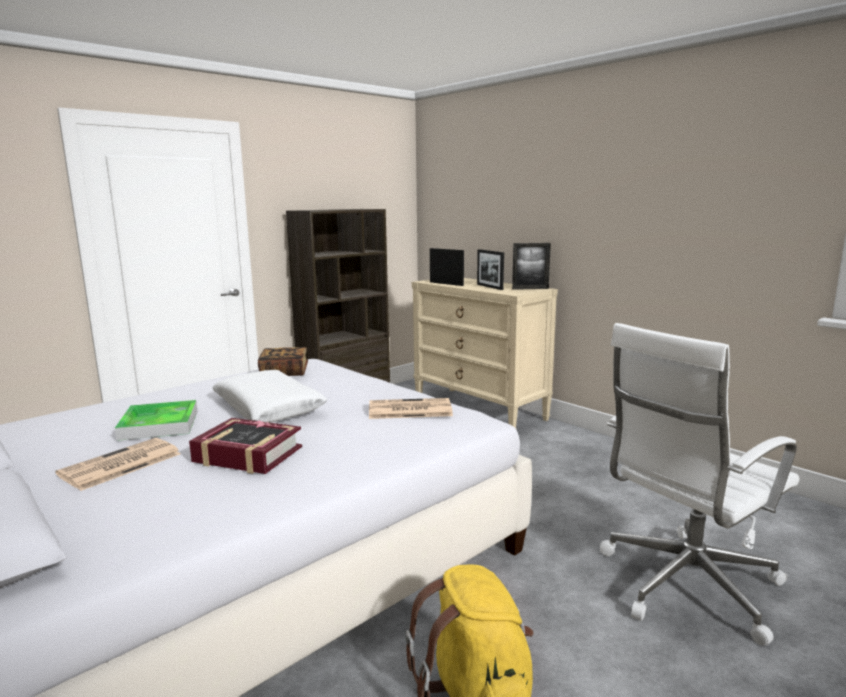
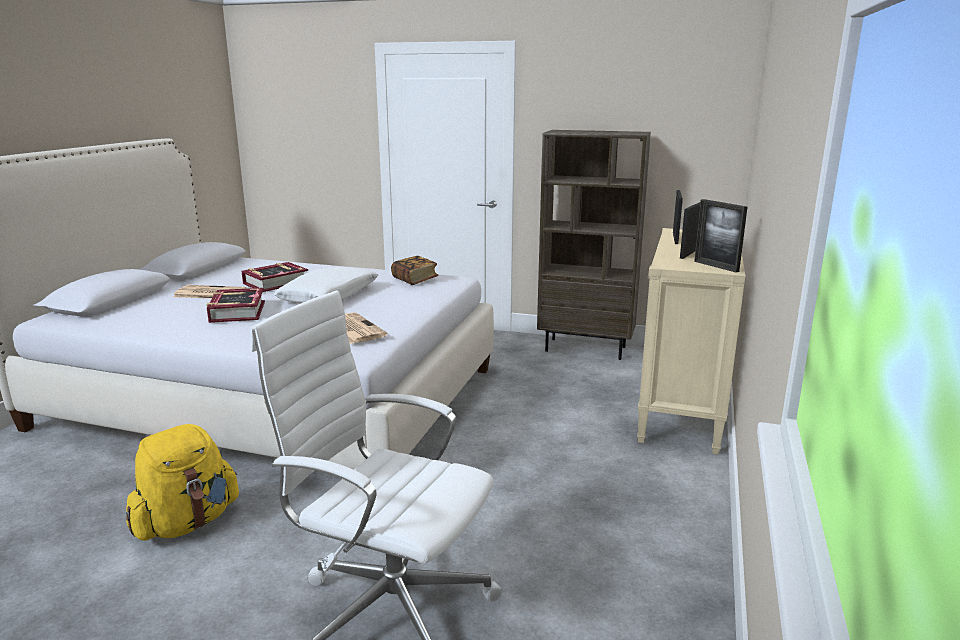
camera: 60 degrees right, 5 degrees up
(159, 425) = (275, 283): tray -> book

